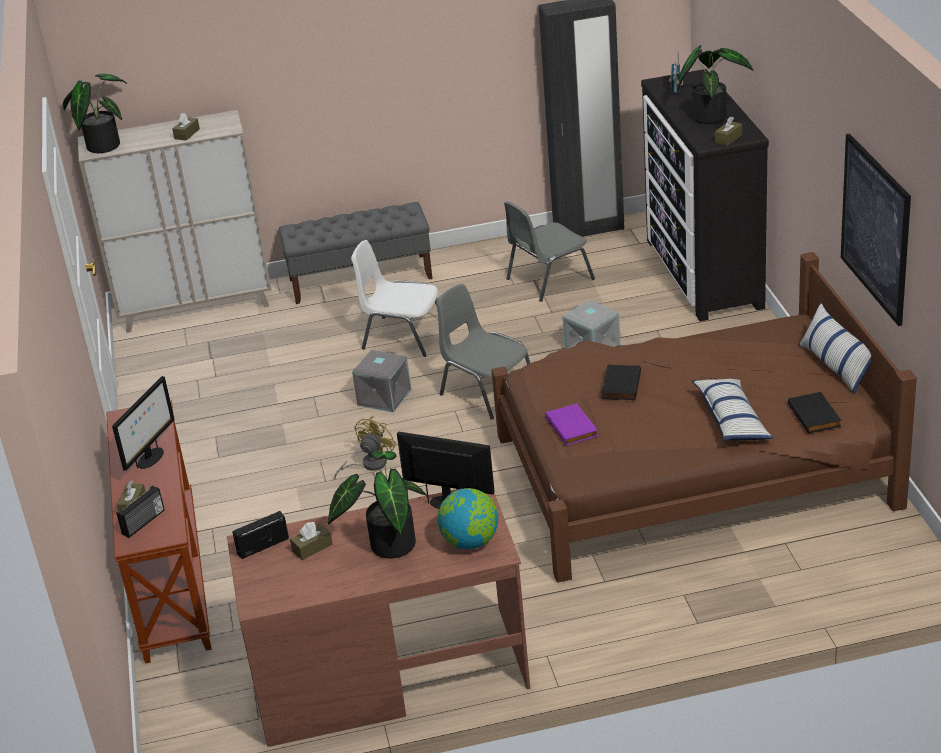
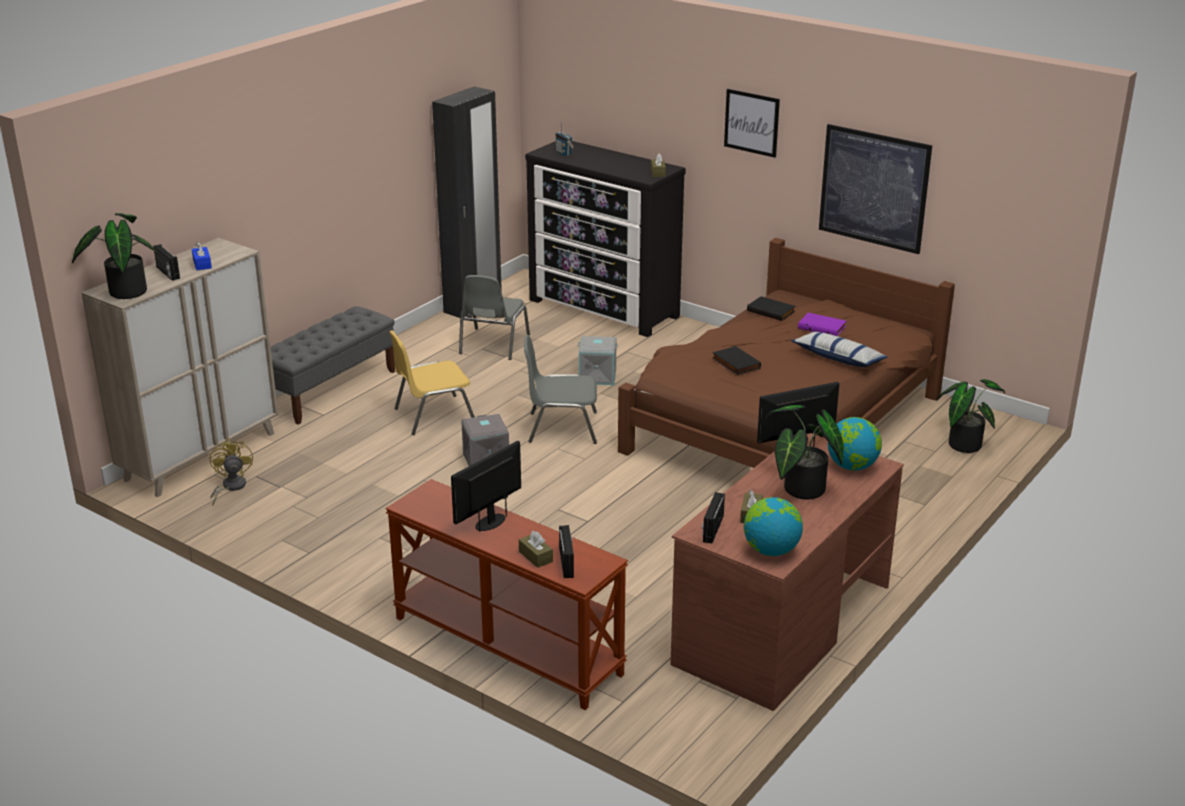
camera: 45 degrees left, 5 degrees down
(150, 458) = (490, 522): monitor -> monitor turned 120 degrees counterclockwise
(153, 135) = (167, 273): none -> radio
(187, 134) = (202, 264): brown tissue box -> blue tissue box
(272, 589) = (771, 550): none -> globe
(369, 465) = (547, 506): yellow fan -> yellow fan (230, 487)
(402, 336) = (433, 415): white chair -> yellow chair
(573, 427) = (745, 398): purple book -> purple book (822, 327)
(711, 115) = (619, 163): potted plant -> potted plant (963, 443)
(806, 107) = (751, 122): none -> picture
(815, 415) = (884, 339): black book -> black book (771, 311)
(835, 366) = (848, 310): pillow -> none

